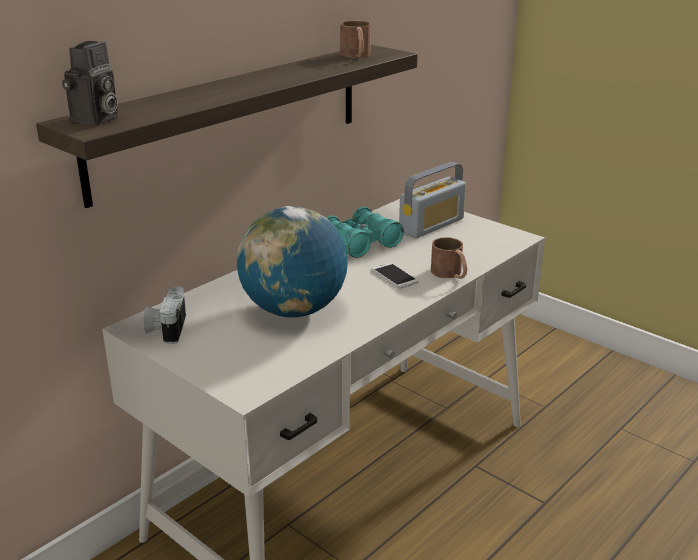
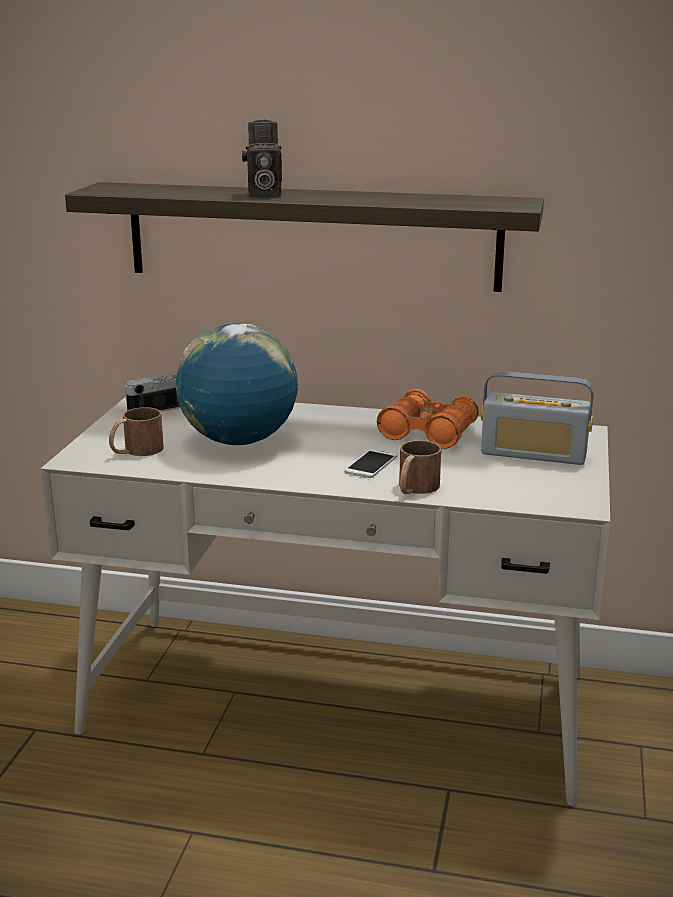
camera: 60 degrees right, 5 degrees down
(95, 119) = (121, 187): camera -> camera (262, 194)
(356, 56) = (474, 201): brown mug -> brown mug (136, 451)
(361, 243) = (428, 433): turquoise binoculars -> orange binoculars

